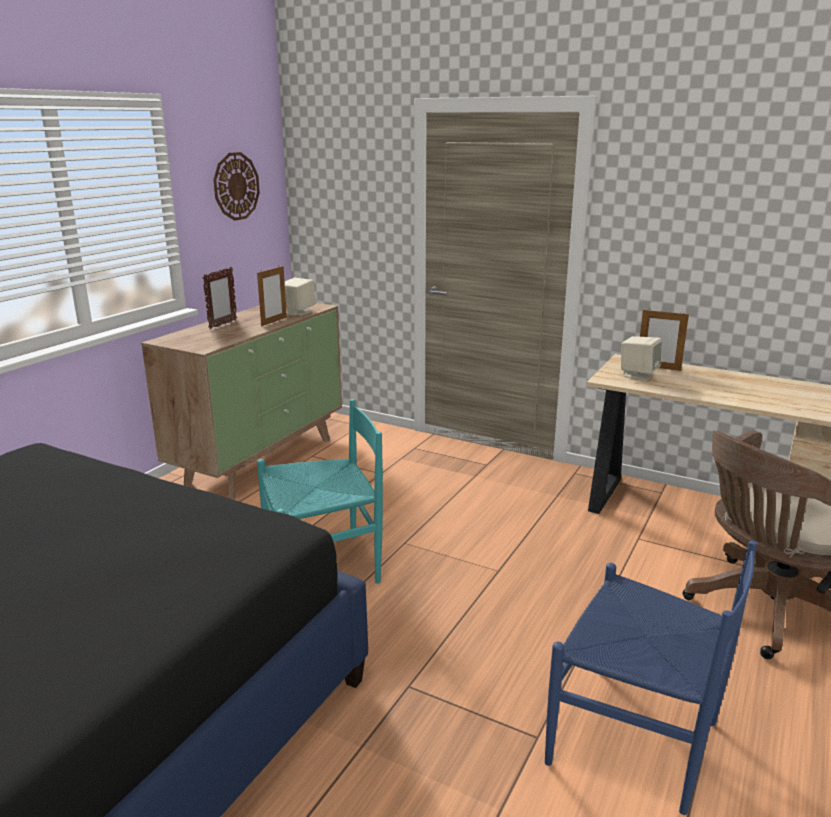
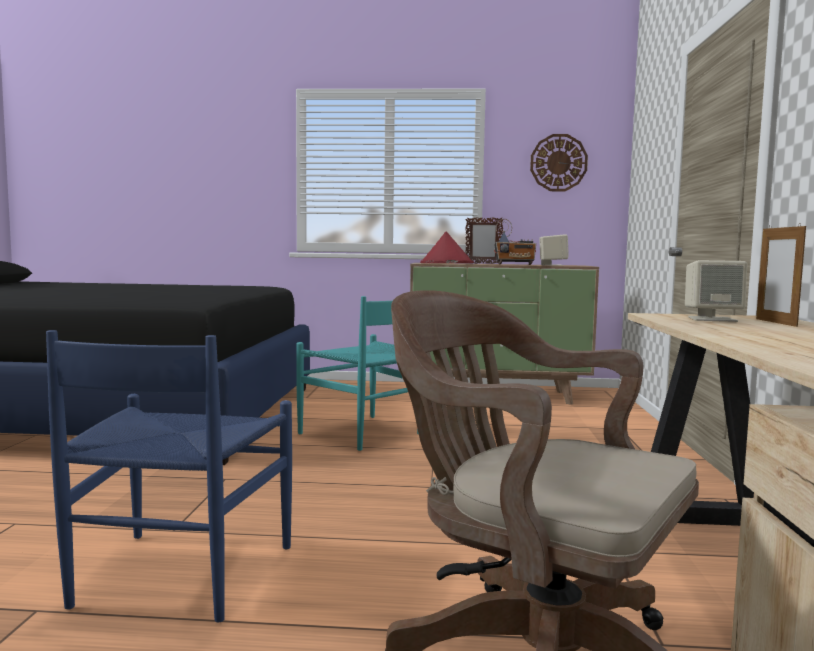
camera: 65 degrees right, 15 degrees down
(213, 339) = (446, 263): none -> red hat
(274, 321) = (515, 264): picture frame -> radio

